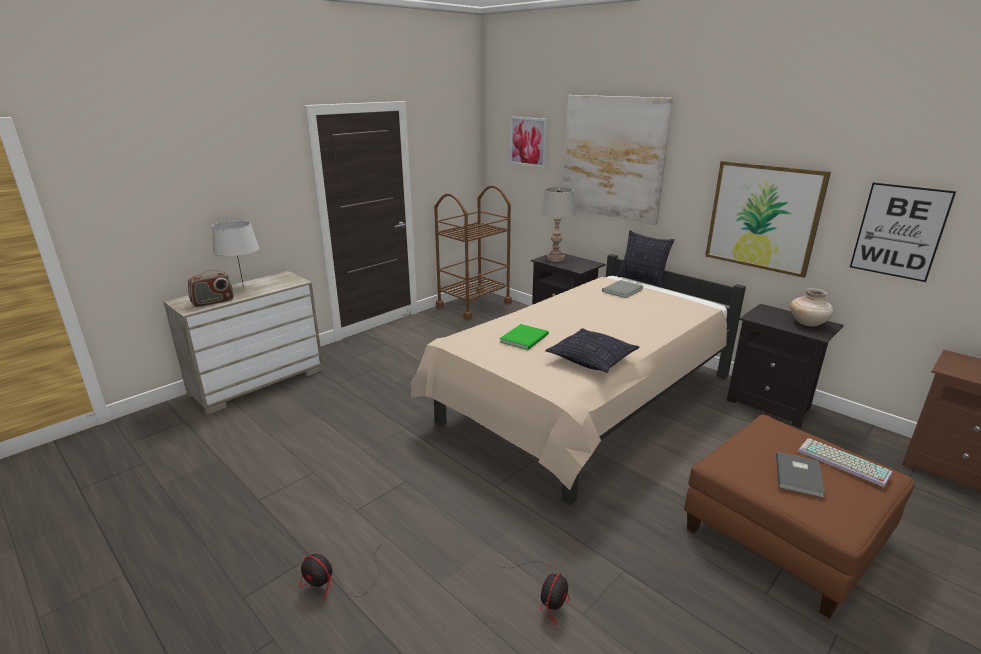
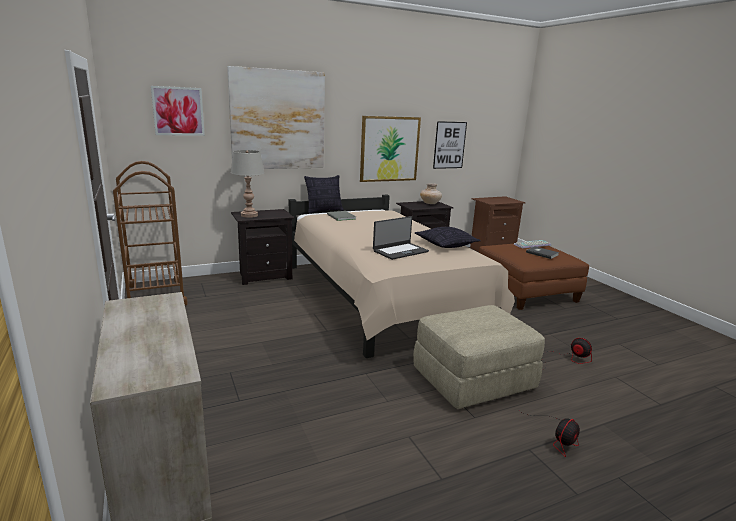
camera: 70 degrees left, 5 degrees down
(213, 302) = (170, 355): radio -> none
(243, 286) = (127, 332): grey table lamp -> none
(433, 501) = (473, 379): none -> beige ottoman
(526, 338) = (400, 251): green book -> laptop

